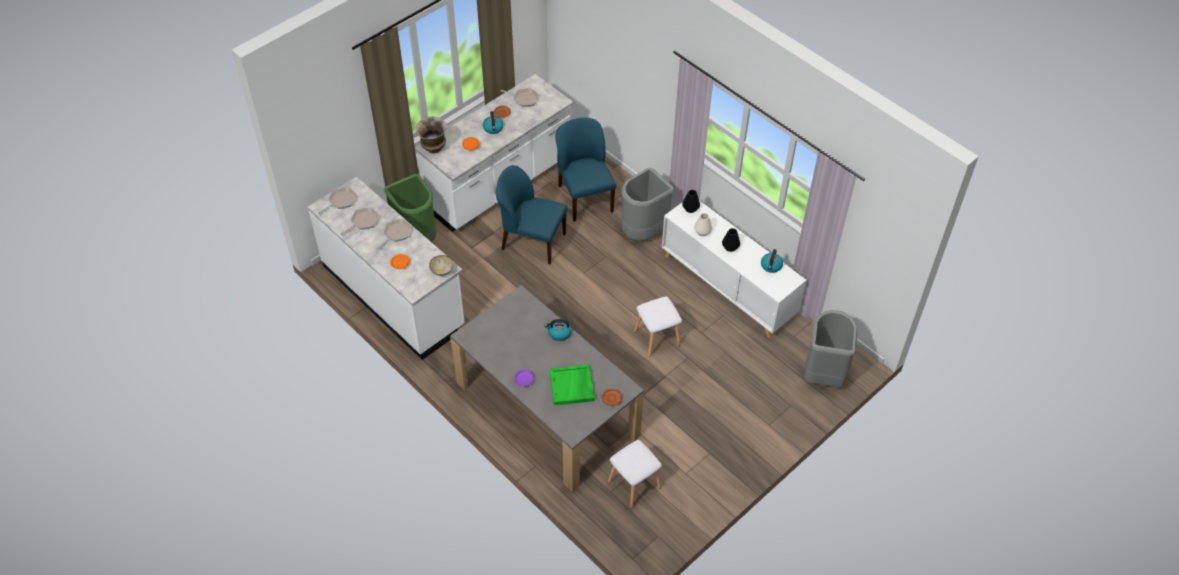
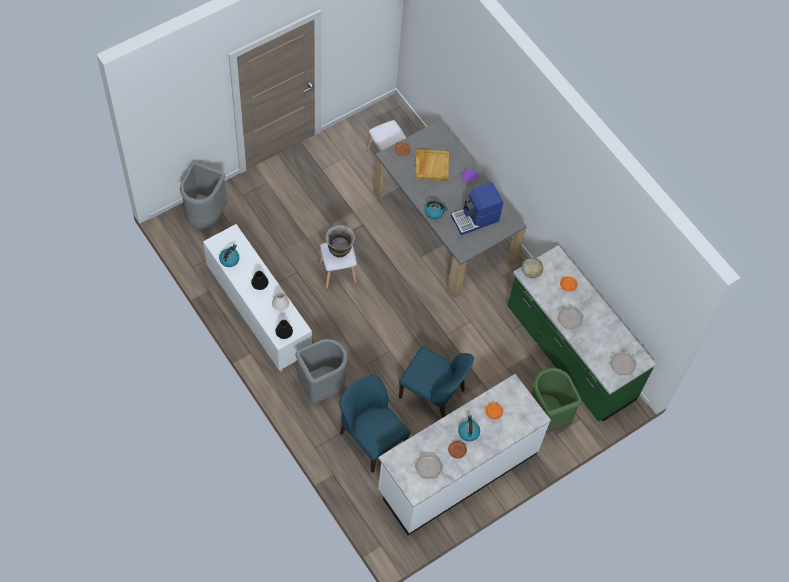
camera: 175 degrees left, 10 degrees up
(363, 222) = (602, 336): frying pan -> none
(394, 296) = (569, 355): white counter -> green counter
(434, 149) = (532, 414): vase -> vase (339, 251)
(510, 333) = (475, 219): none -> coffee machine
(572, 386) = (431, 166): green tray -> beige tray
(584, 198) = (371, 439): blue chair -> blue chair turned 150 degrees clockwise

